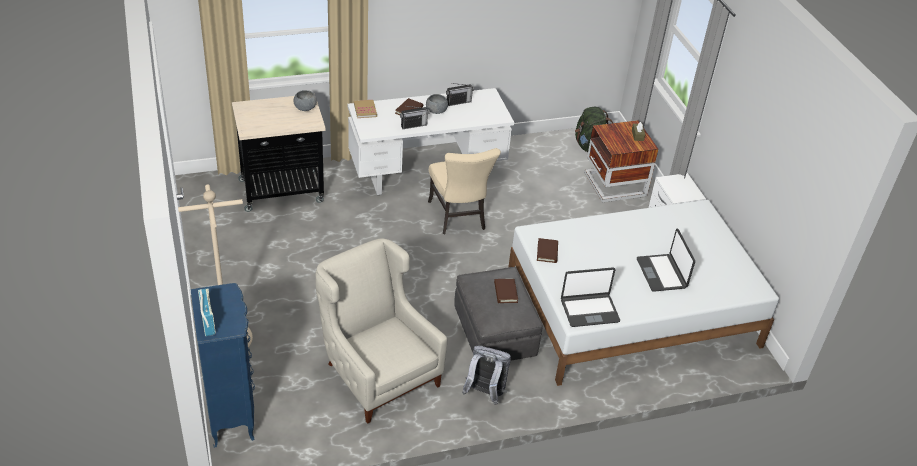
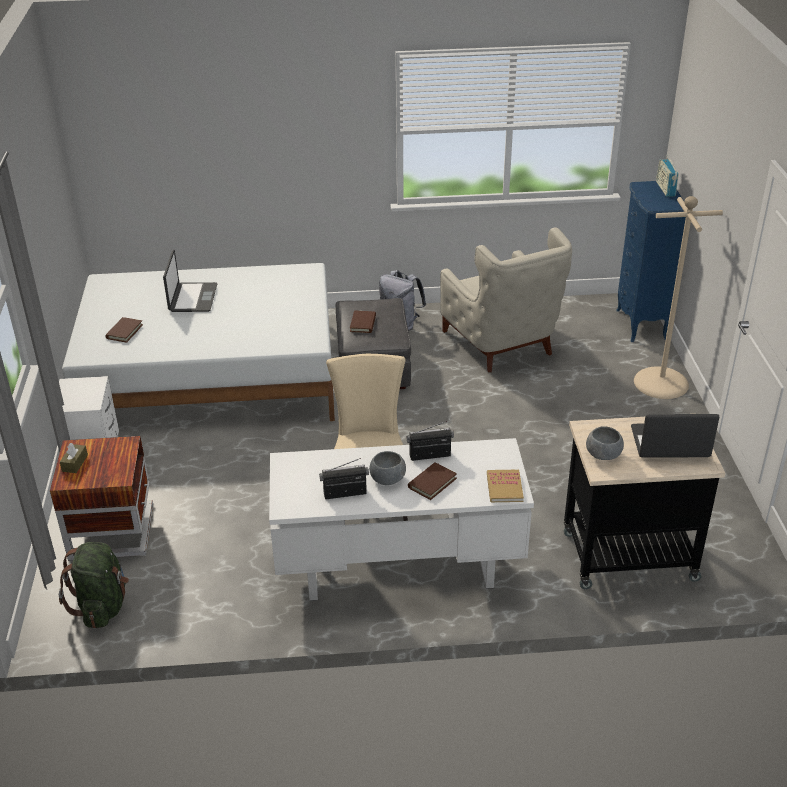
camera: 165 degrees left, 5 degrees down
(547, 252) = (306, 324): brown book -> brown book (124, 331)
(589, 310) = (292, 275): laptop -> laptop (670, 443)

